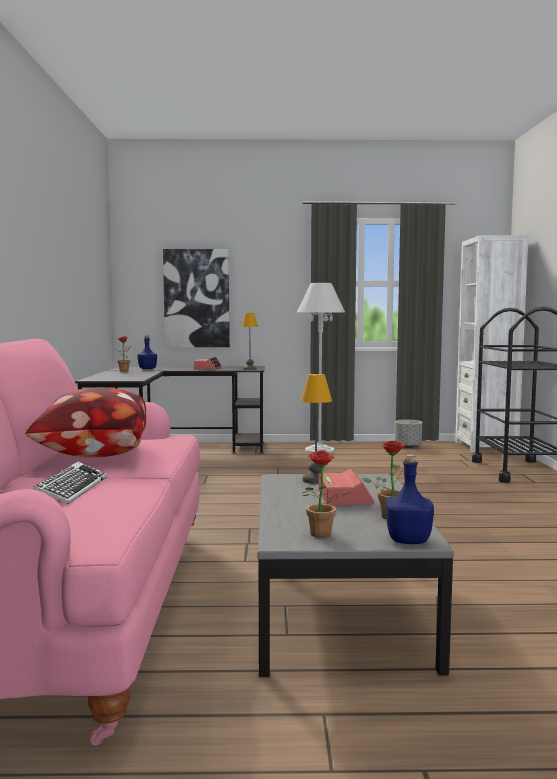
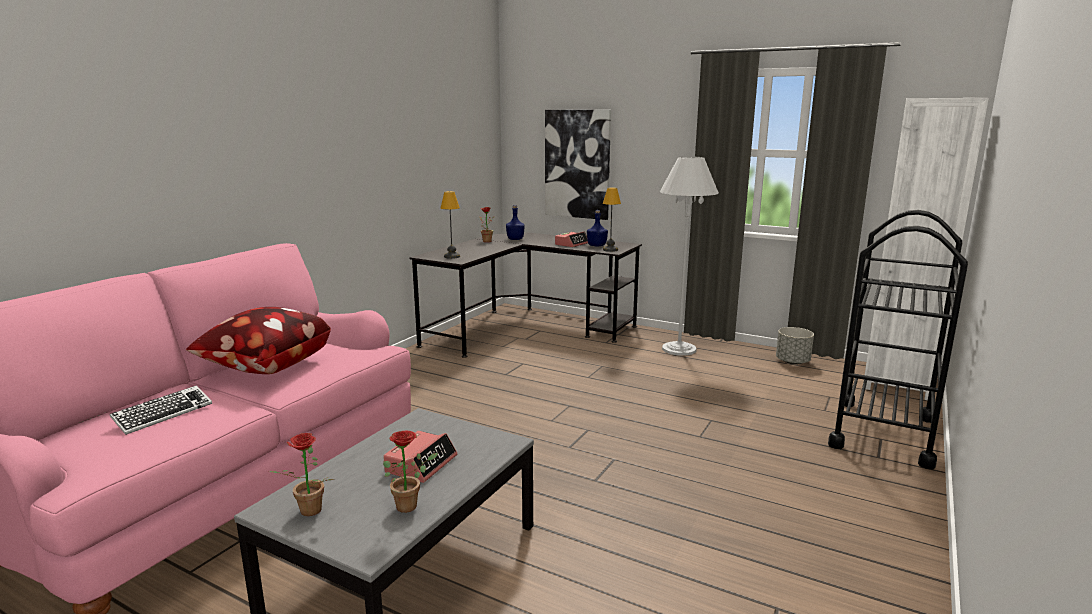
camera: 30 degrees right, 10 degrees up
(314, 480) = (443, 429): table lamp -> table lamp (451, 256)
(408, 540) = (359, 545): blue bottle -> blue bottle (597, 245)

